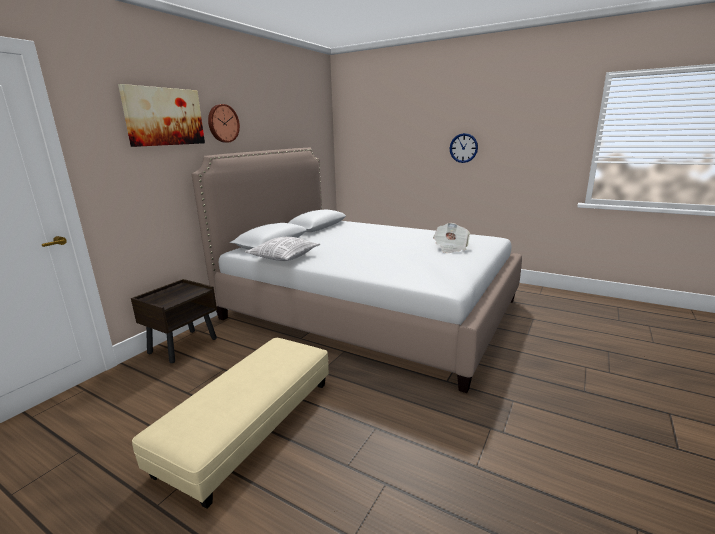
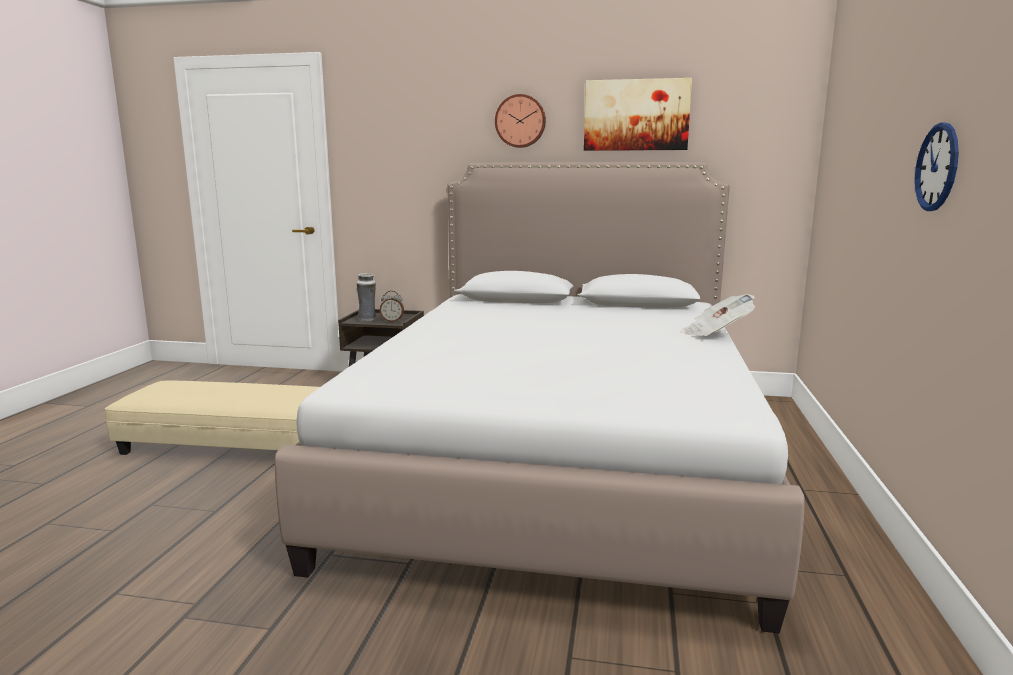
camera: 70 degrees right, 5 degrees down
(164, 117) = (434, 114): picture -> picture (636, 115)
(171, 299) = (367, 319): none -> vase
(191, 291) = (392, 321): none -> alarm clock
(284, 257) = (452, 310): pillow -> none
(450, 248) = (591, 379): newspaper -> newspaper (716, 333)

